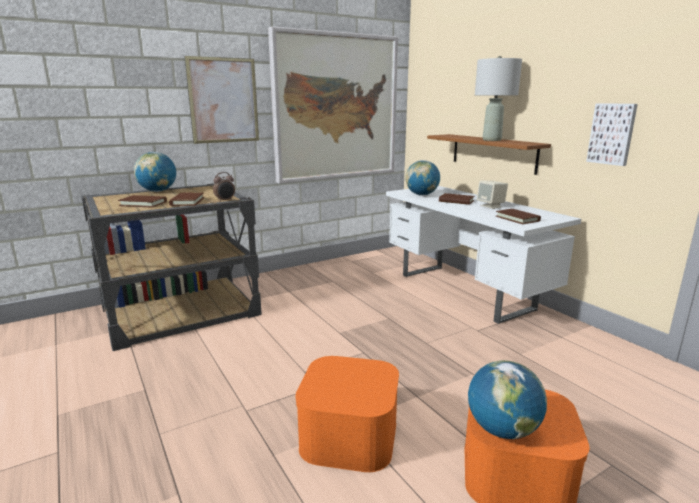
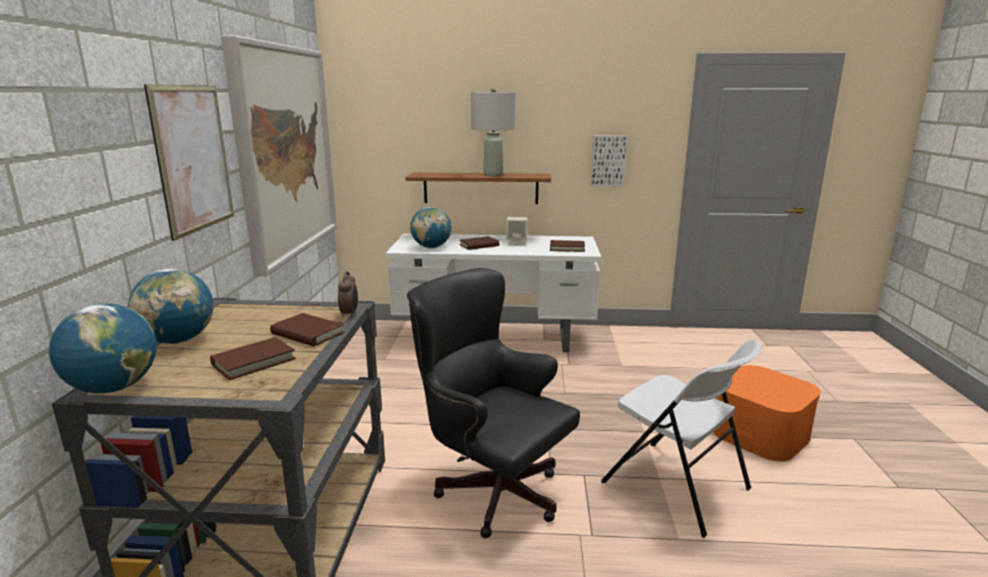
camera: 55 degrees left, 0 degrees up
(263, 357) = (493, 491): none -> black office chair
(348, 435) = (675, 486): orange storage box -> white chair
(502, 430) = (781, 399): globe -> globe (114, 388)

